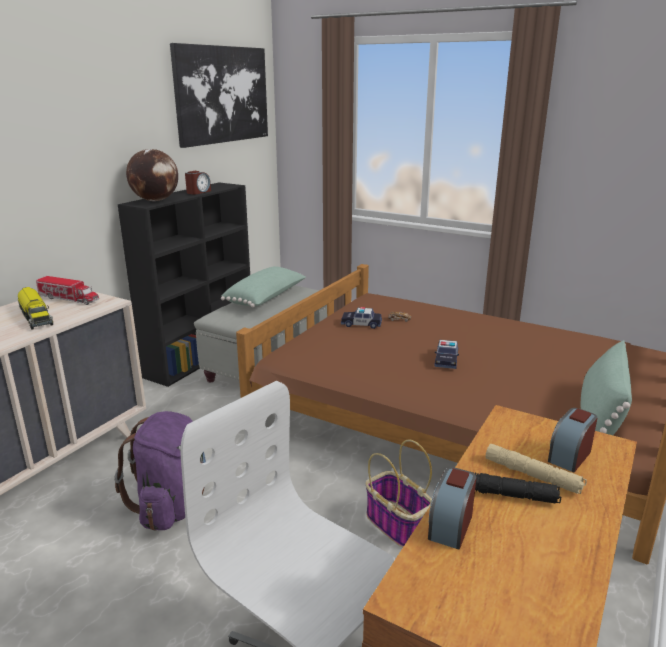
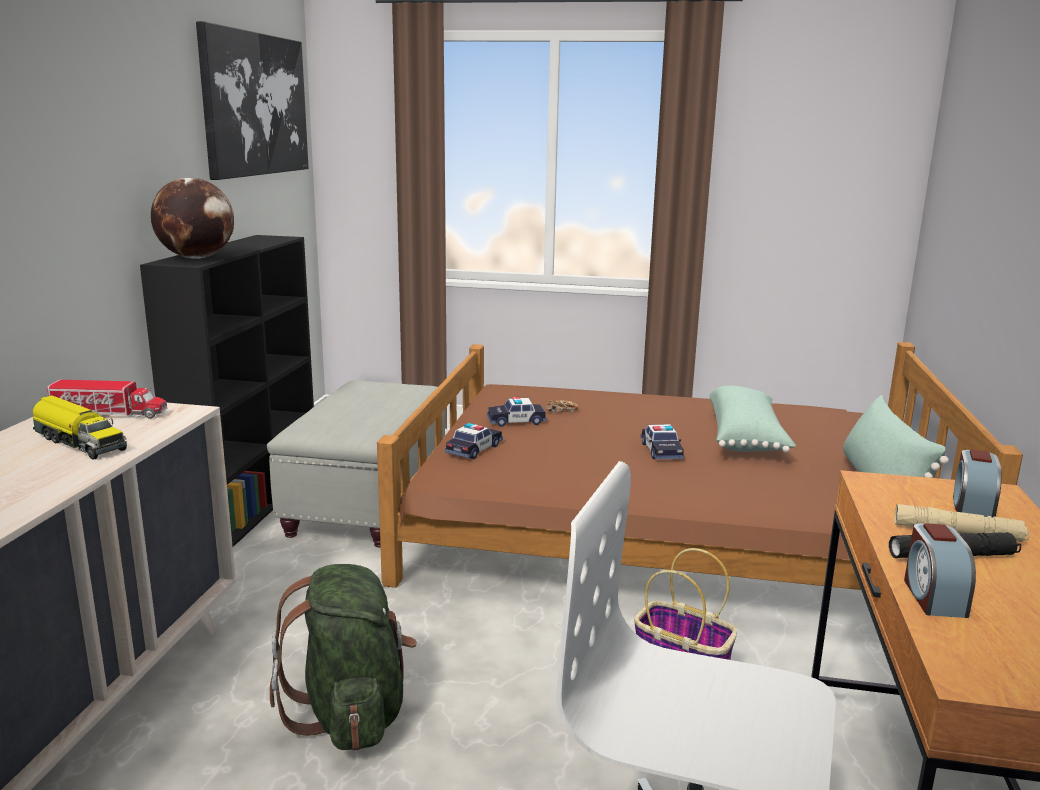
camera: 20 degrees left, 5 degrees down
(173, 505) = (351, 713): purple backpack -> green backpack
(198, 192) = (247, 246): alarm clock -> none
(266, 298) = (358, 402): green pillow -> green pillow (746, 438)
(316, 342) = (474, 449): none -> toy car

